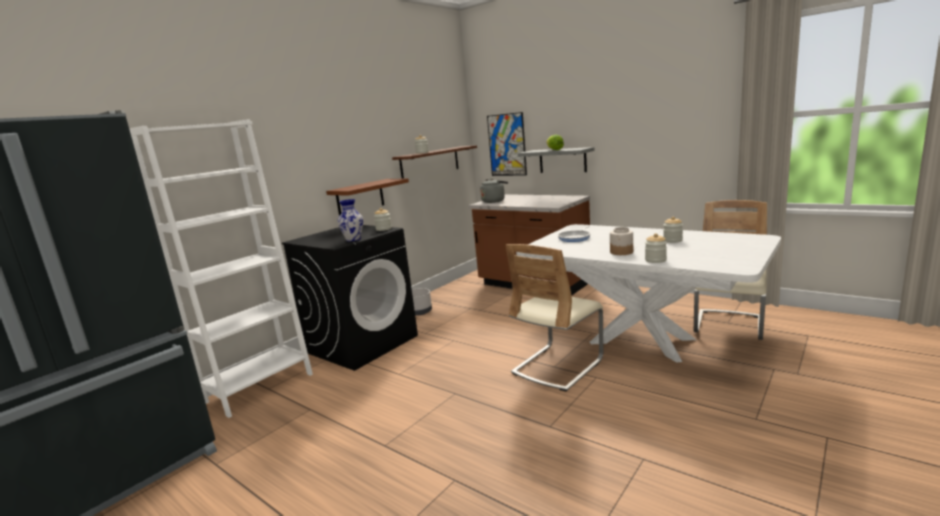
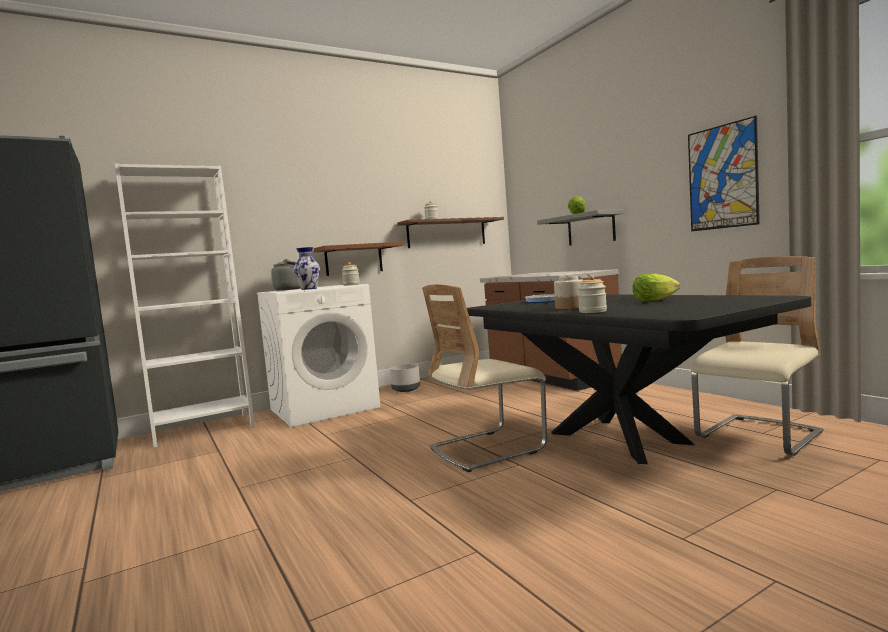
camera: 20 degrees right, 10 degrees down
(362, 343) = (324, 408): black washing machine -> white washing machine
(494, 201) = (510, 275): grey kettle -> grey kettle (292, 289)
(507, 145) = (537, 216): picture -> picture (722, 177)
(642, 341) = (618, 438): white dining table -> black dining table
(672, 240) = (653, 300): jar -> lettuce

